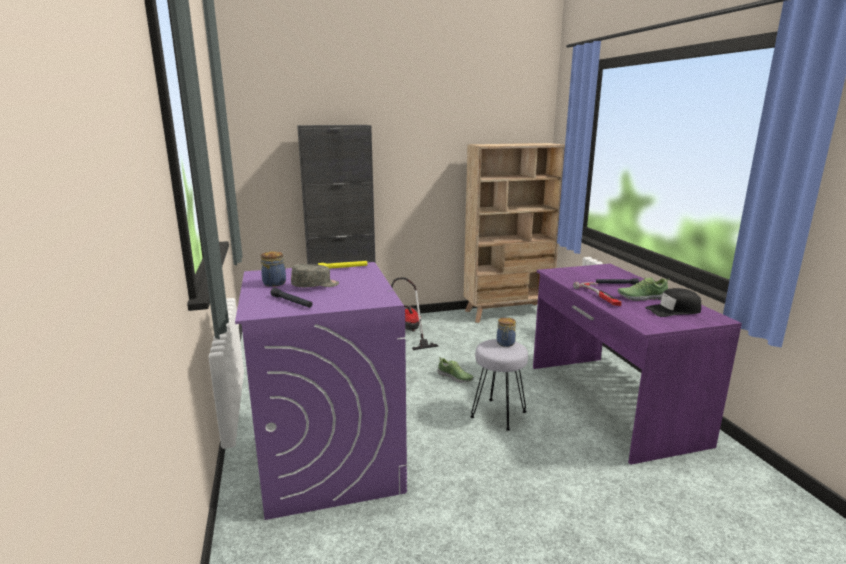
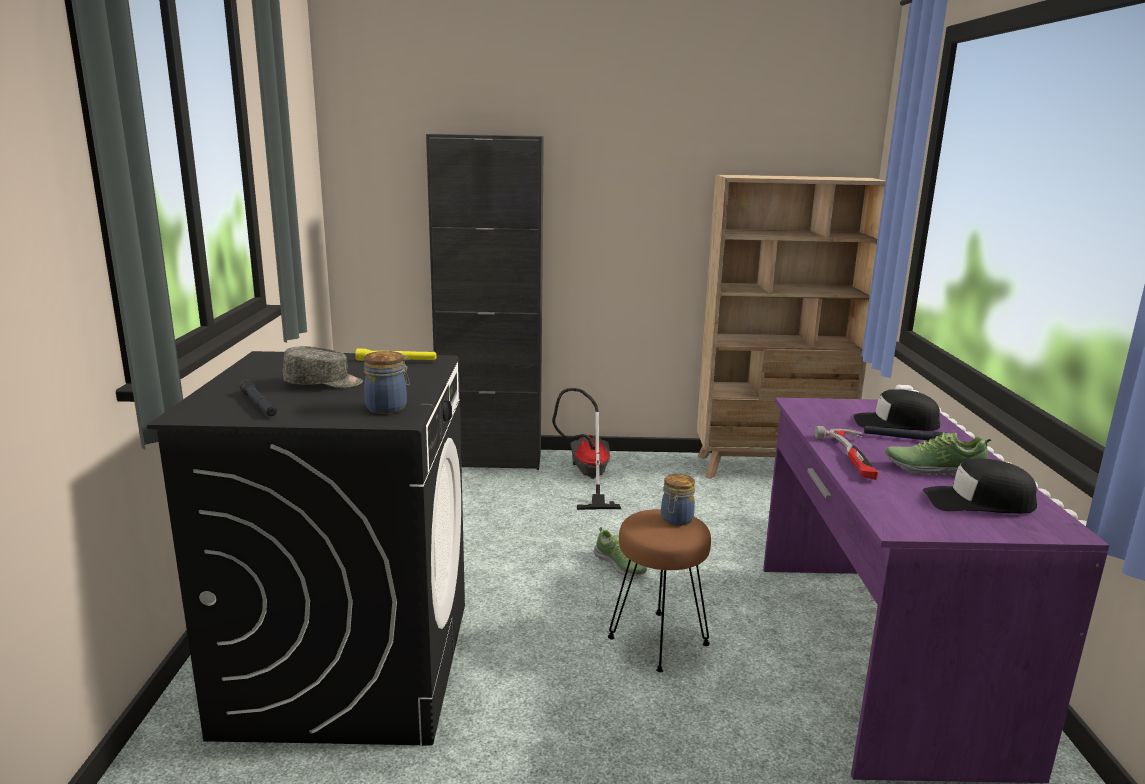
camera: 15 degrees right, 0 degrees up
(275, 283) = (272, 373): jar -> jar (388, 408)
(330, 459) = (350, 665): purple washing machine -> black washing machine
(498, 414) = (657, 640): grey stool -> brown stool
(606, 276) = (895, 423): none -> black cap

